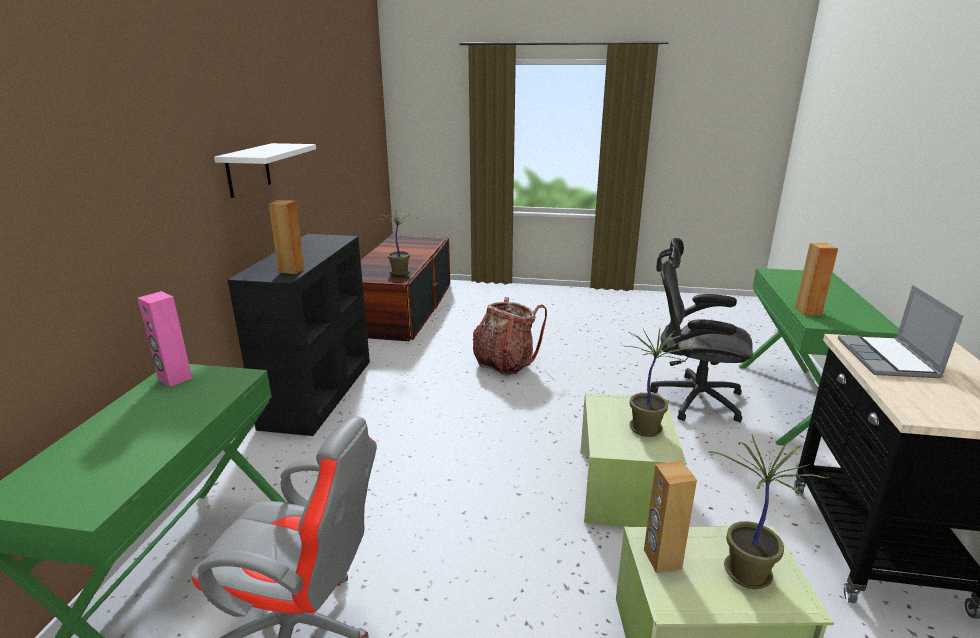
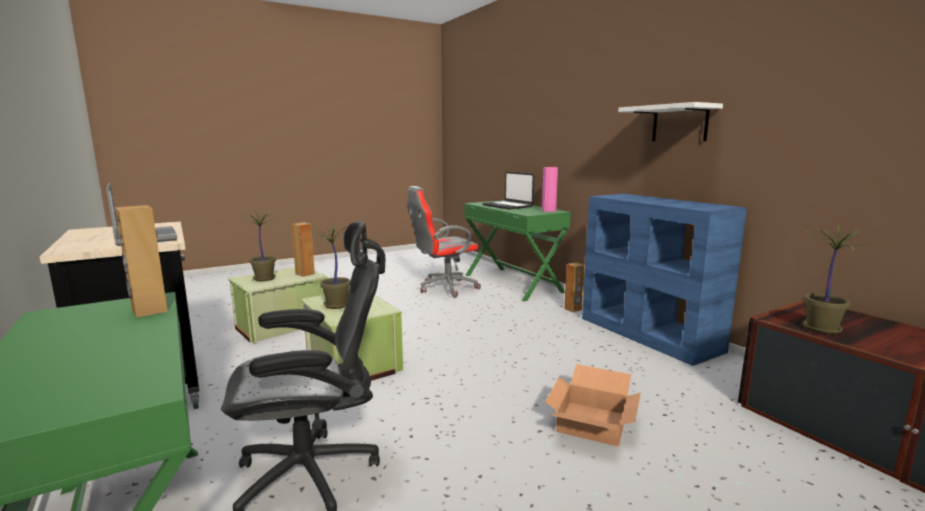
camera: 140 degrees right, 10 degrees down
(126, 440) = (508, 206): none -> laptop
(291, 270) = (618, 197): brown speaker -> brown speaker (573, 309)
(317, 392) = (649, 334): black bookcase -> blue bookcase
(505, 363) = (593, 423): backpack -> cardboard box

